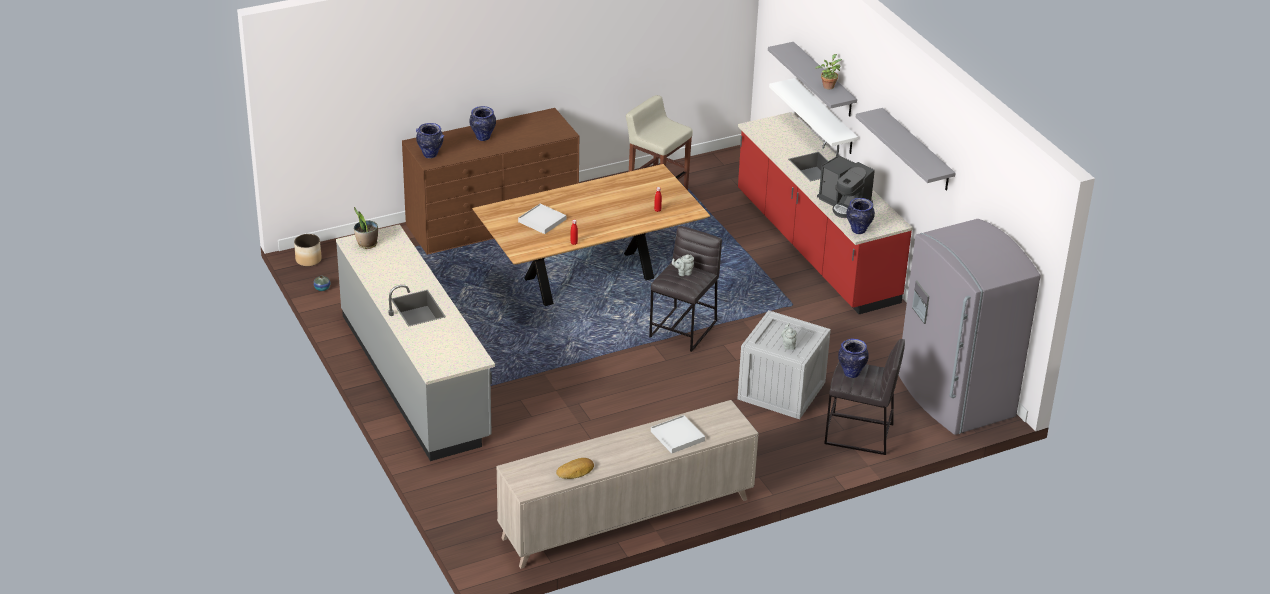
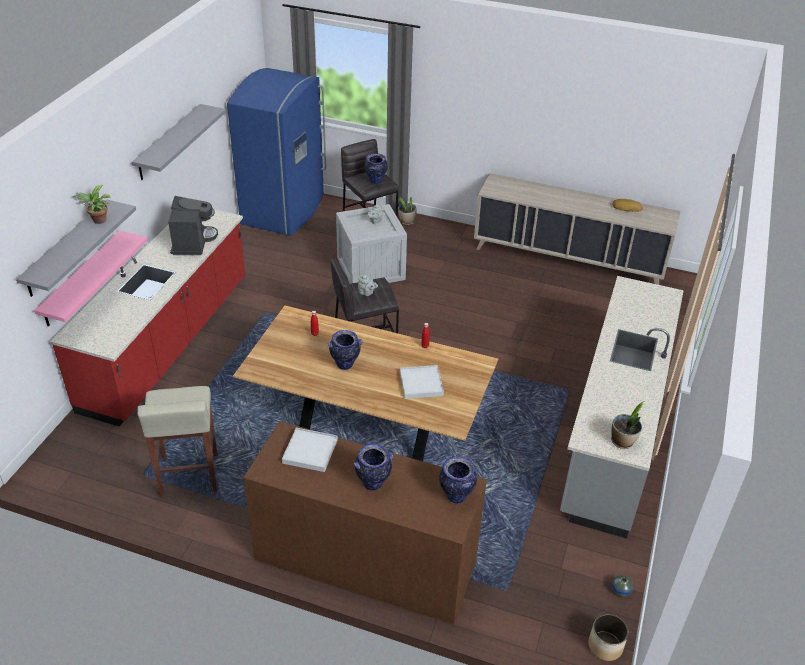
camera: 135 degrees left, 5 degrees up
(677, 436) = (539, 193): white tray -> white tray (310, 451)
(824, 117) = (81, 279): white shelf -> pink shelf
(833, 460) = (407, 221): none -> potted plant
(858, 231) = (225, 220): vase -> vase (345, 364)
(953, 397) = (285, 211): grey fridge -> blue fridge

